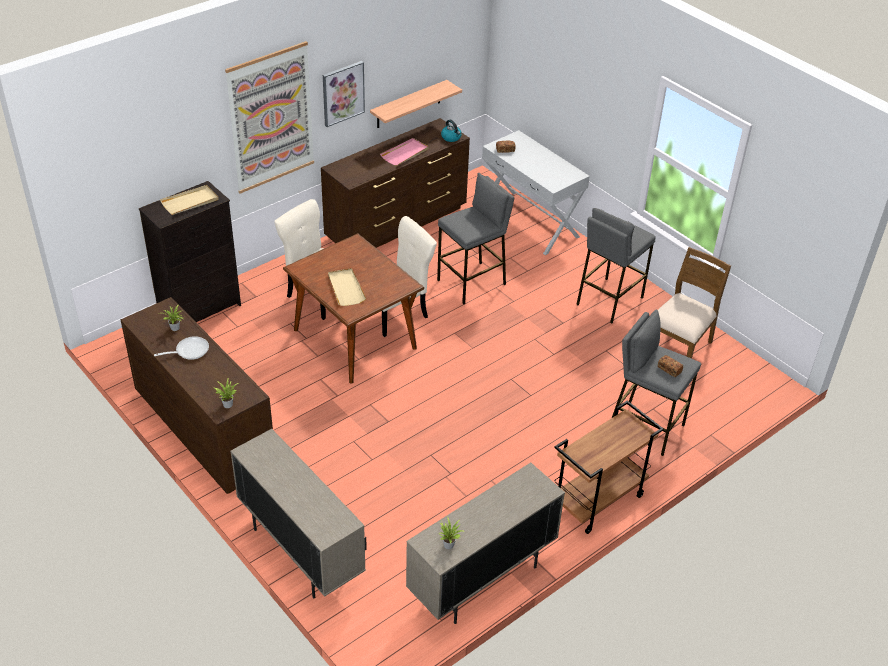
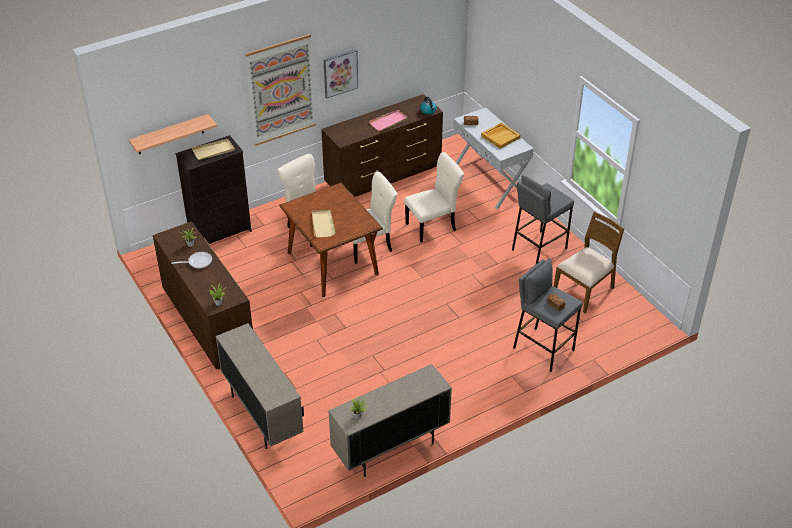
camera: 10 degrees right, 0 degrees up
(408, 104) = (396, 83): shelf -> shelf (170, 134)
(472, 282) = (433, 226): grey stool -> beige chair
(545, 164) = (500, 136): none -> beige tray
(597, 501) = (491, 400): brown cart -> none

